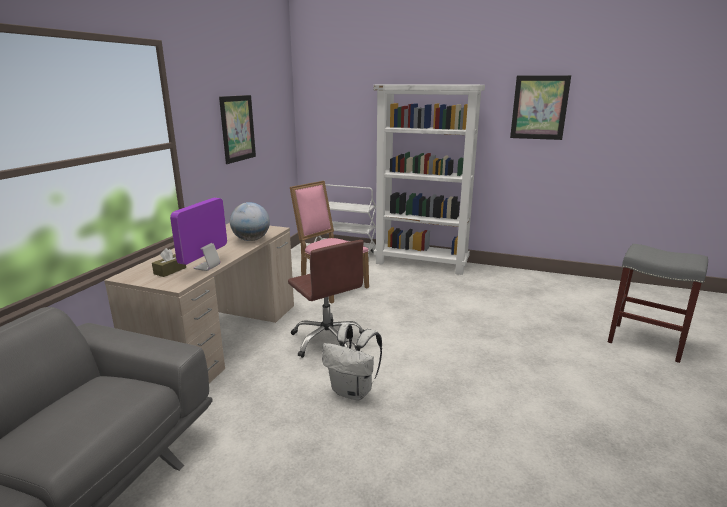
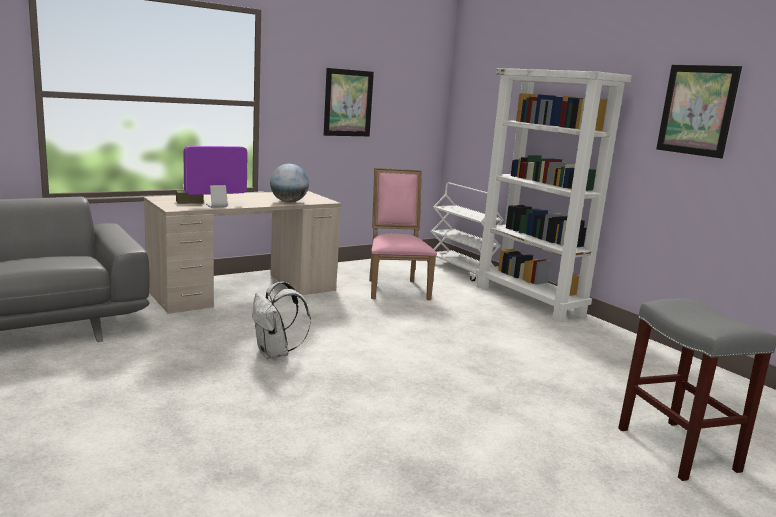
camera: 35 degrees right, 5 degrees down
(328, 340) = (319, 319): brown office chair -> none

